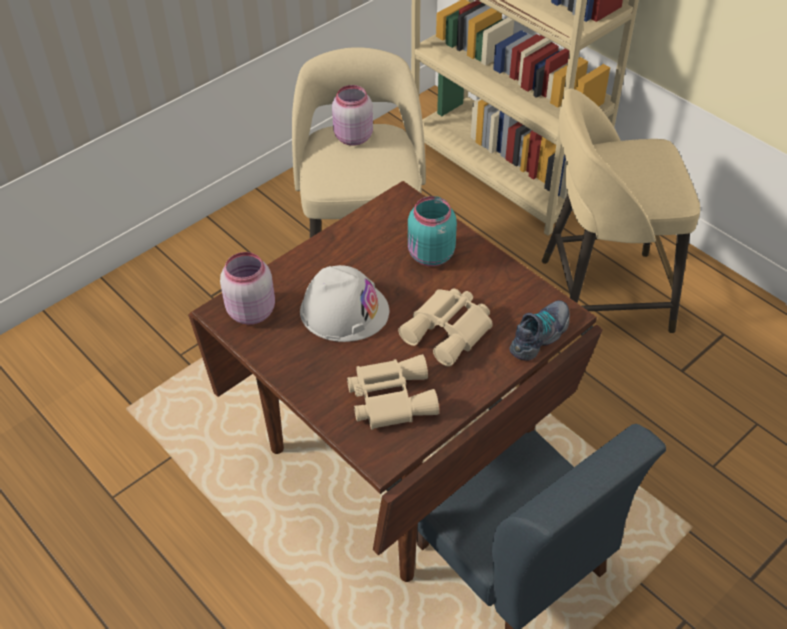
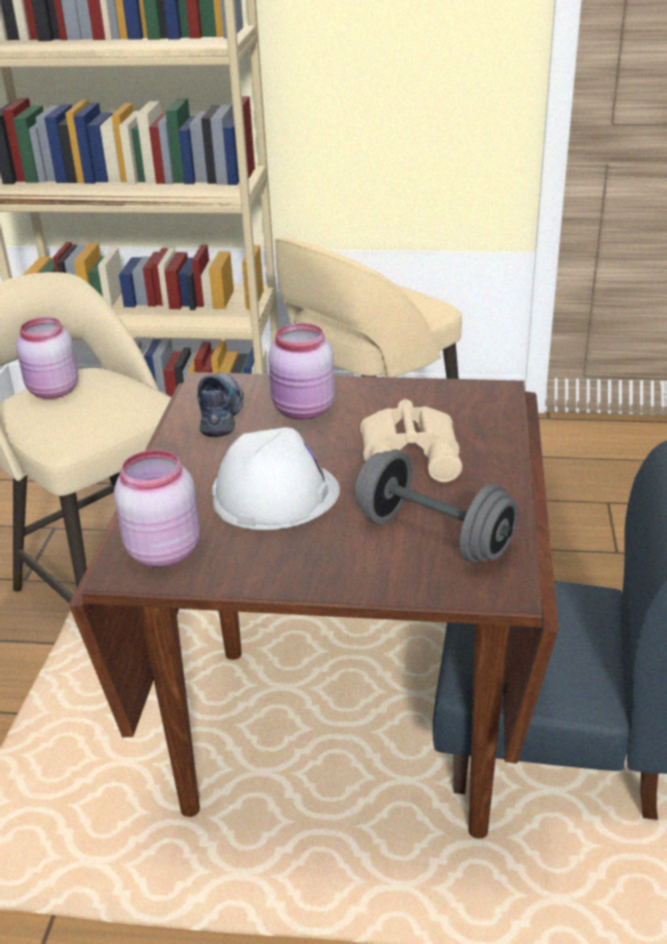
camera: 40 degrees left, 15 degrees down
(390, 397) = (433, 536): beige binoculars -> grey dumbbell
(430, 255) = (303, 410): turquoise jar -> pink jar
(540, 335) = (500, 415): shoe -> shoe (221, 412)

